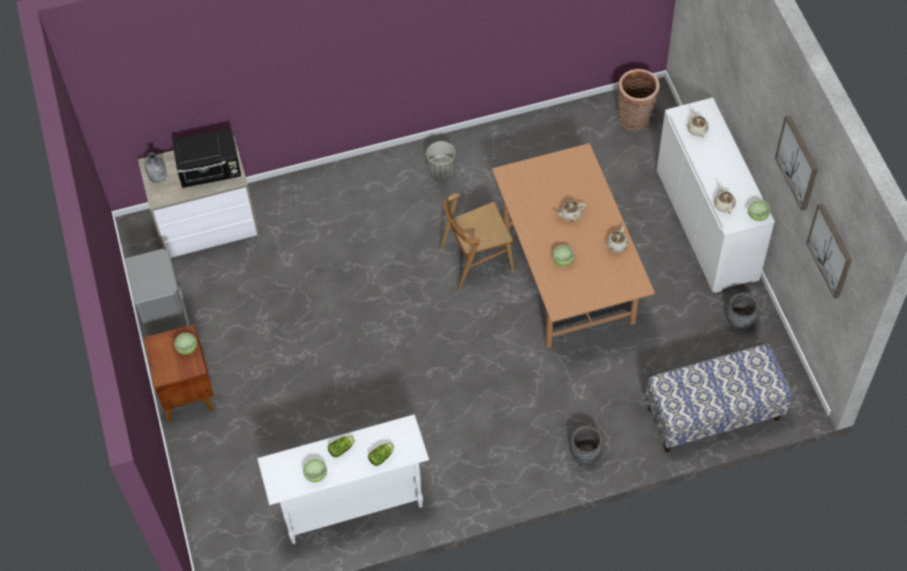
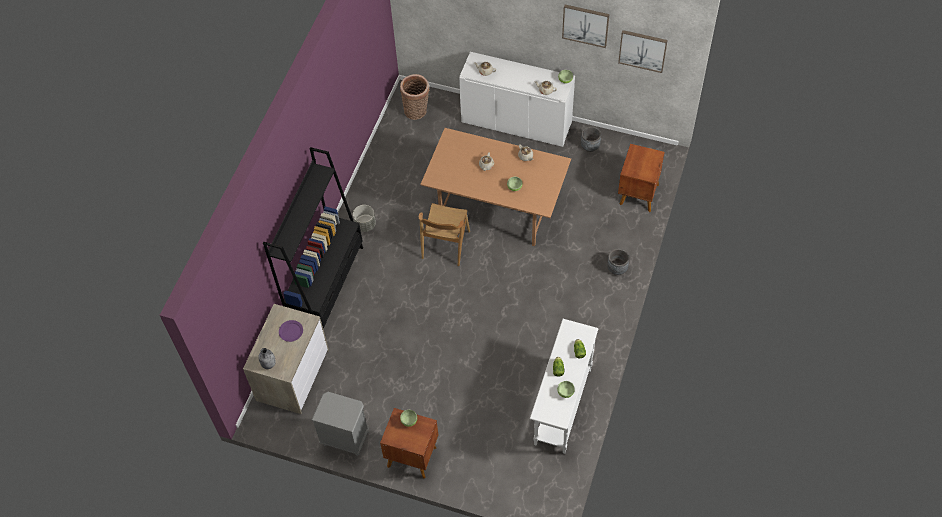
camera: 55 degrees left, 0 degrees up
(211, 171) = (291, 331): black microwave -> purple plate
(336, 185) = (327, 287): none -> black bookcase
(713, 414) = (638, 194): bench -> brown nightstand

